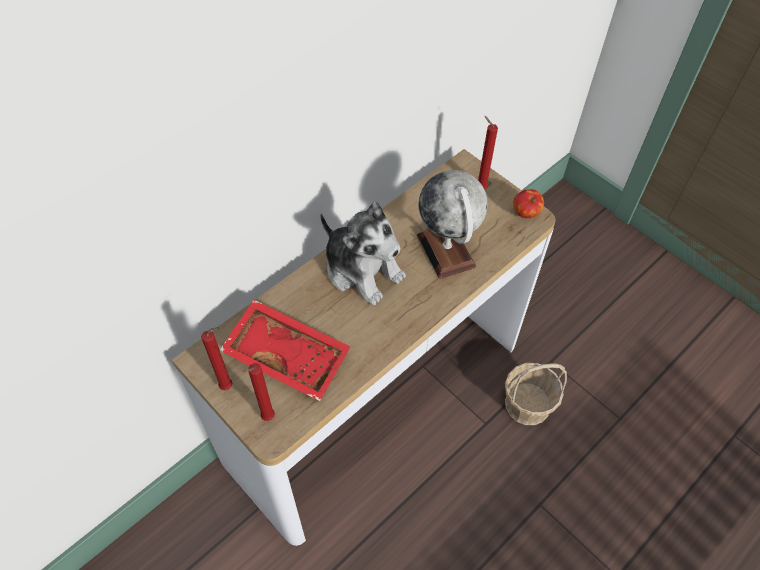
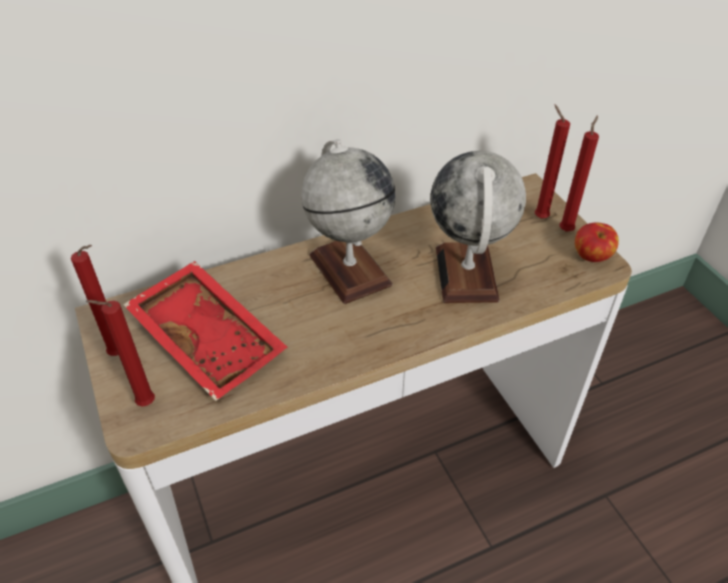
camera: 20 degrees right, 10 degrees down
(362, 270) = (349, 269): plush toy -> globe
(502, 194) = (566, 229): none -> red candle
(527, 404) = (556, 539): basket -> none

